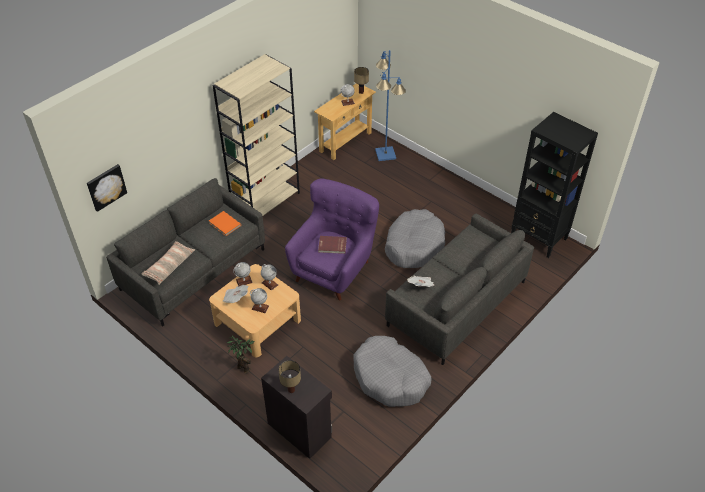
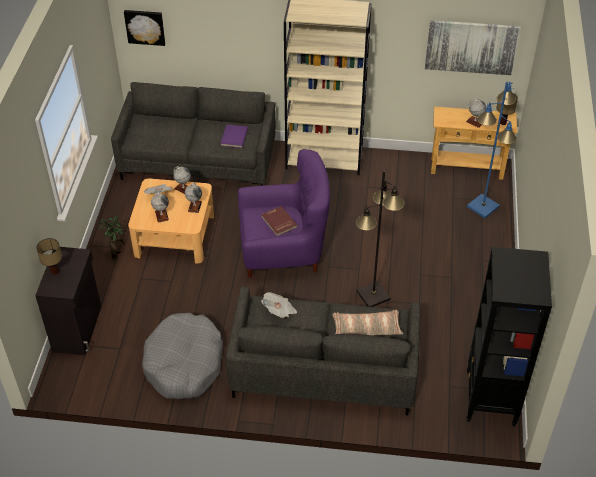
camera: 55 degrees right, 0 degrees up
(169, 266) = (154, 133): pillow -> pillow (366, 328)
(224, 224) = (233, 137): orange book -> purple book
(325, 50) = (471, 47): none -> picture
(414, 245) = (373, 295): grey dog bed -> black floor lamp

